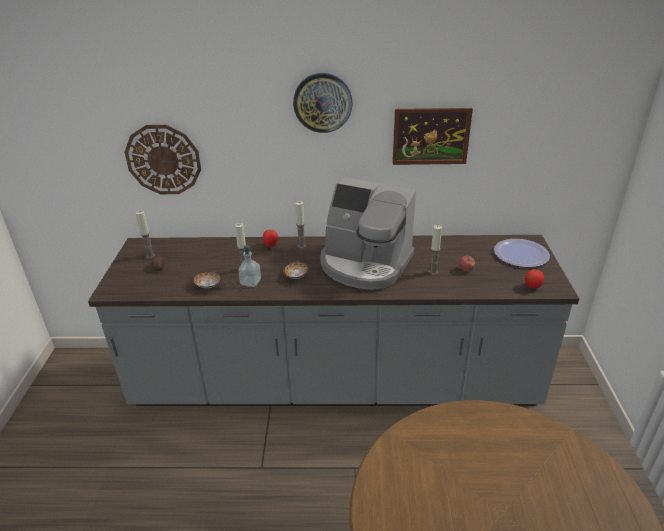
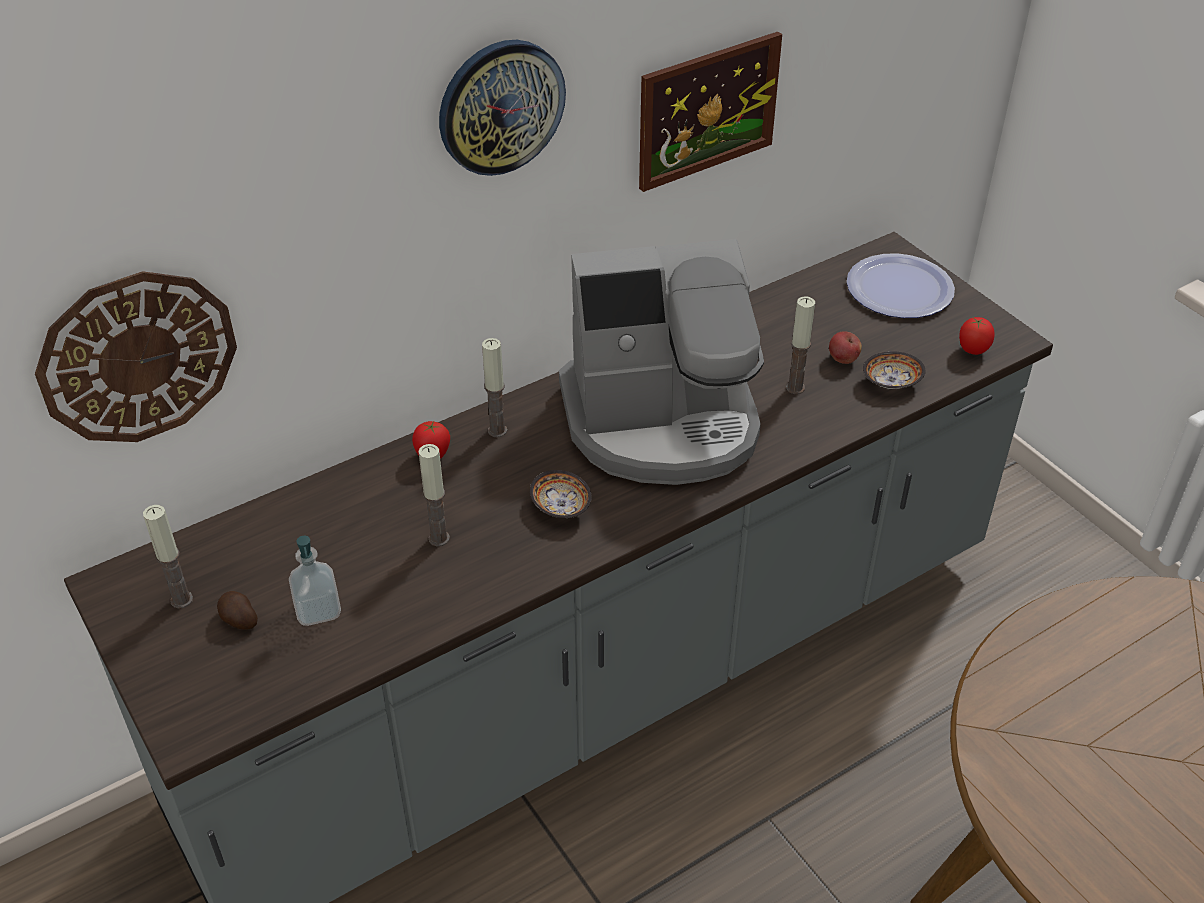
camera: 35 degrees left, 10 degrees up
(208, 286) = (403, 612): bowl -> bowl (891, 383)
(250, 282) = (484, 562): soap dispenser -> soap dispenser (318, 610)

